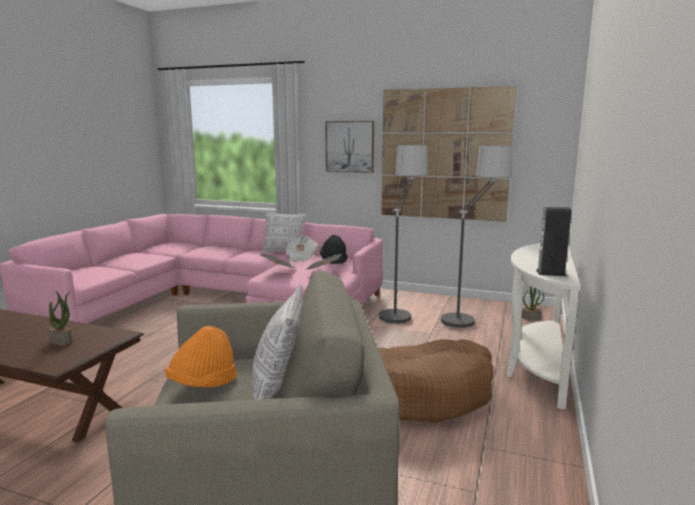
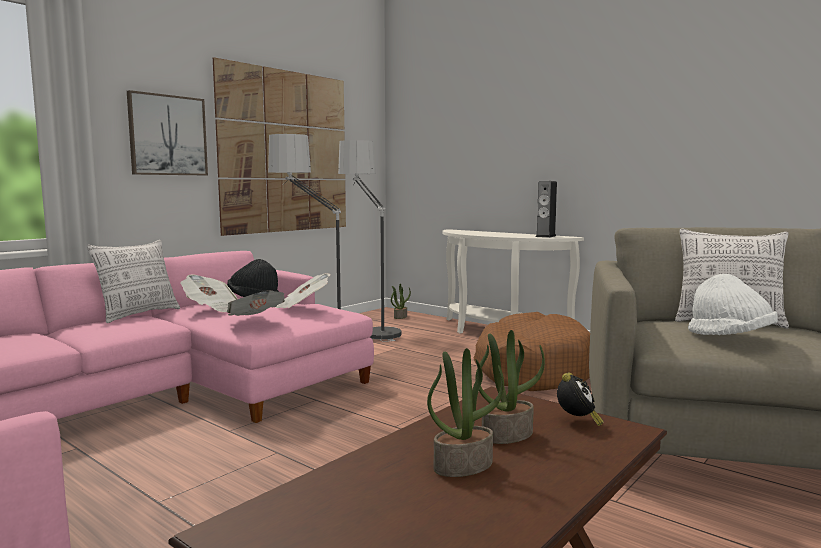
camera: 70 degrees left, 5 degrees down
(30, 336) = (463, 465): none -> potted plant
(74, 354) = (577, 422): none -> alarm clock
(203, 384) = (730, 337): orange hat -> white hat

